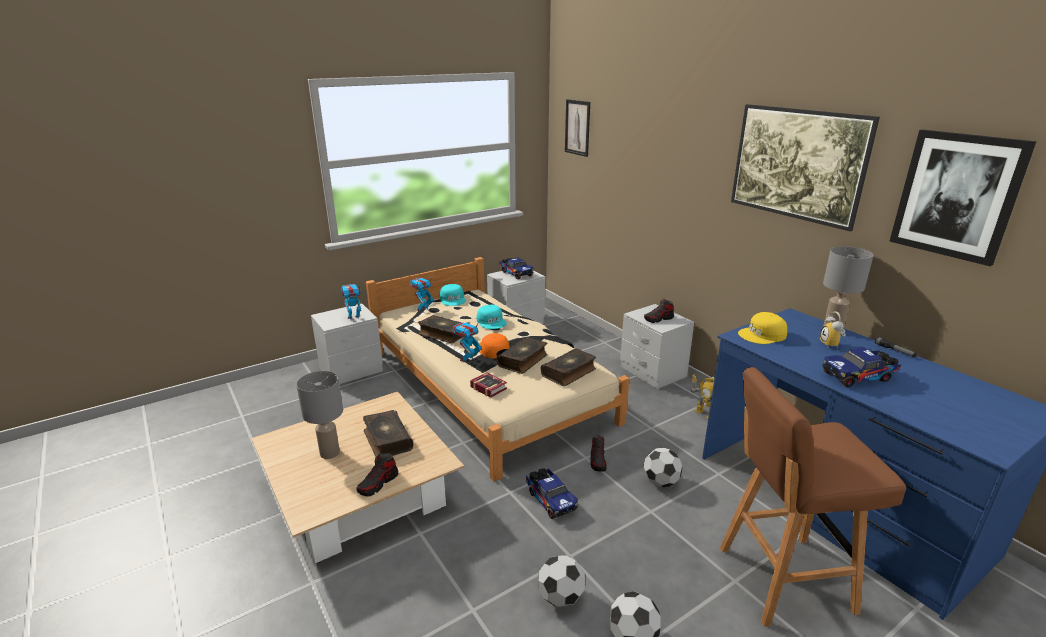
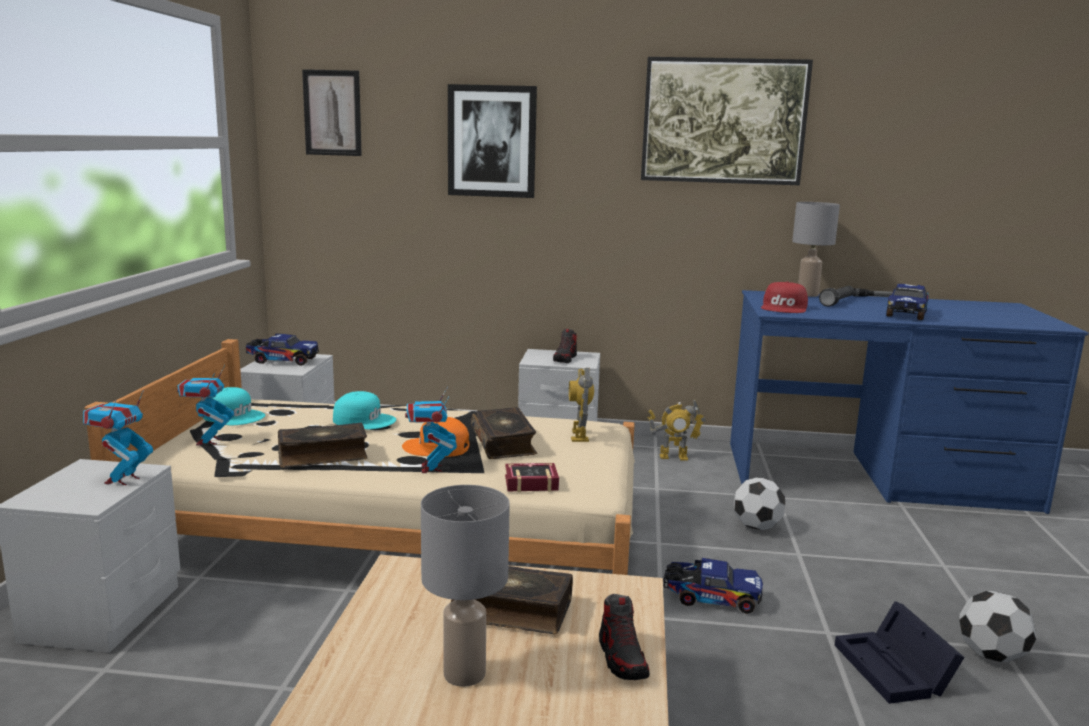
camera: 50 degrees left, 10 degrees down
(561, 597) = (896, 670): football -> black storage box
(569, 373) = (579, 435): book -> toy robot
(598, 461) = (675, 540): shoe -> none
(763, 335) = (785, 308): yellow cap -> red cap
(781, 579) = (957, 545): brown stool -> none
(832, 345) = (837, 302): alarm clock -> black flashlight
(957, 195) = (897, 130): picture -> picture (492, 141)

